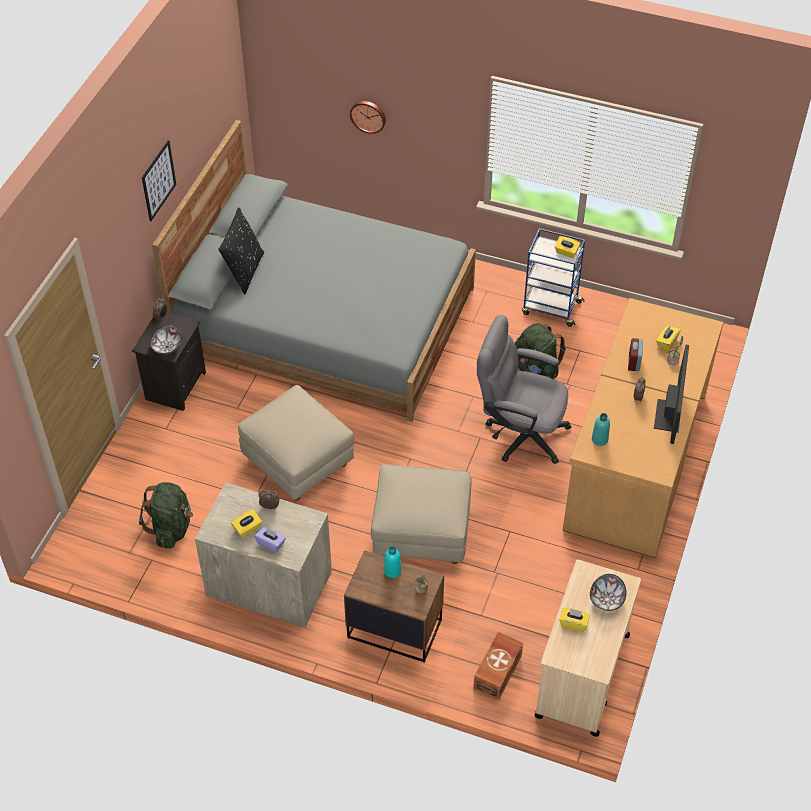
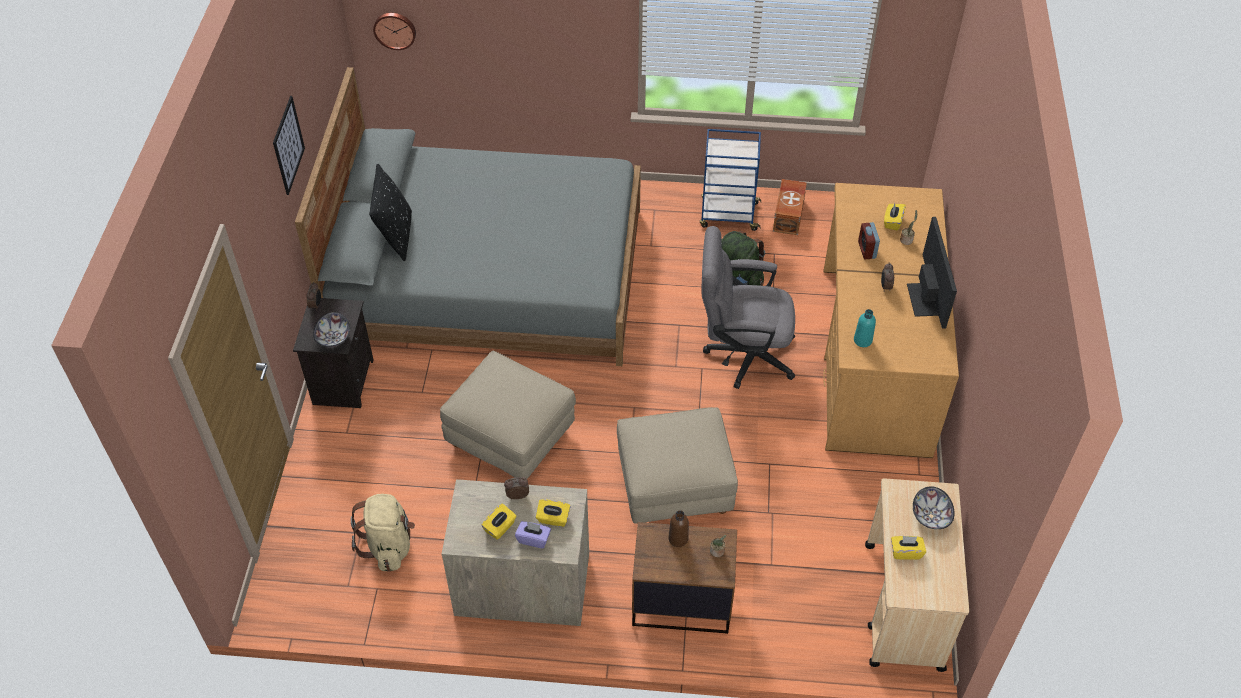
camera: 15 degrees left, 0 degrees up
(171, 528) = (389, 545): green backpack -> beige backpack
(368, 116) = (497, 37): wall clock -> wall clock (395, 30)
(392, 571) = (678, 538): turquoise bottle -> brown bottle
(498, 672) = (812, 624): brown storage box -> brown storage box (789, 215)
(566, 252) = (743, 149): yellow tissue box -> yellow tissue box (553, 519)

